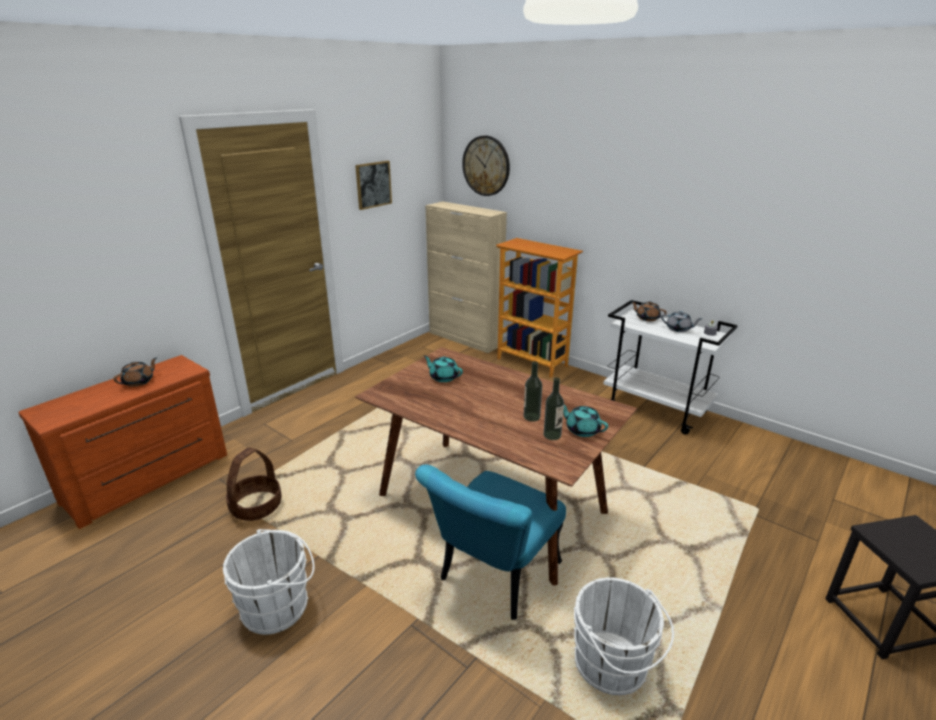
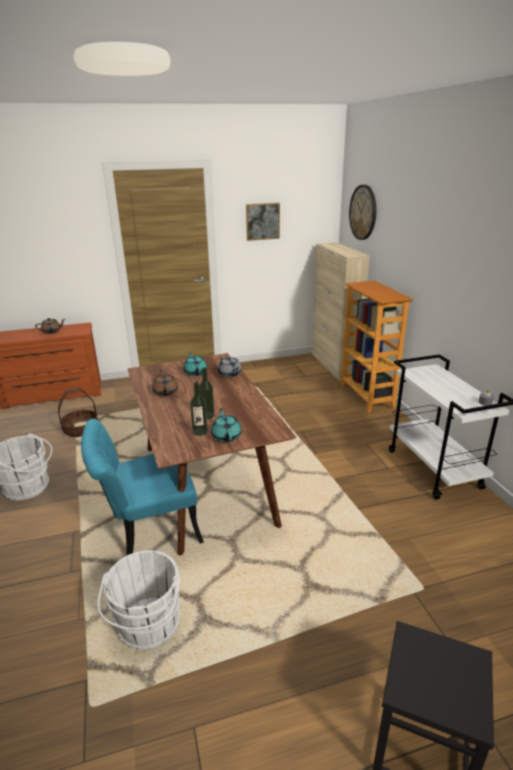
camera: 35 degrees right, 0 degrees up
(647, 318) = (439, 374): brown teapot -> brown teapot (165, 392)
(678, 329) = (456, 391): grey teapot -> grey teapot (230, 374)

